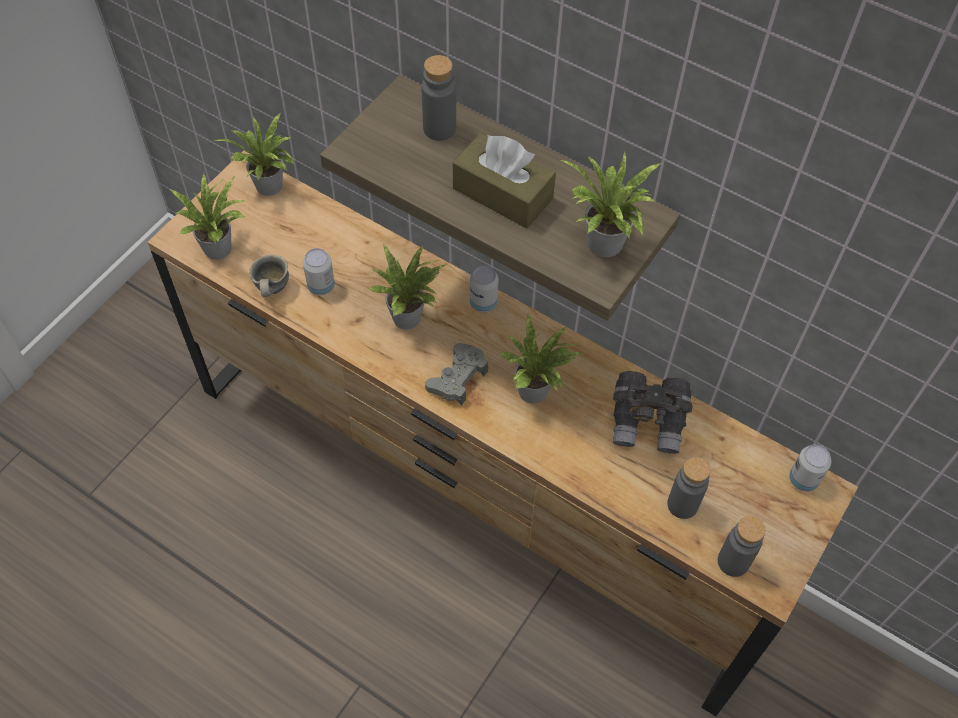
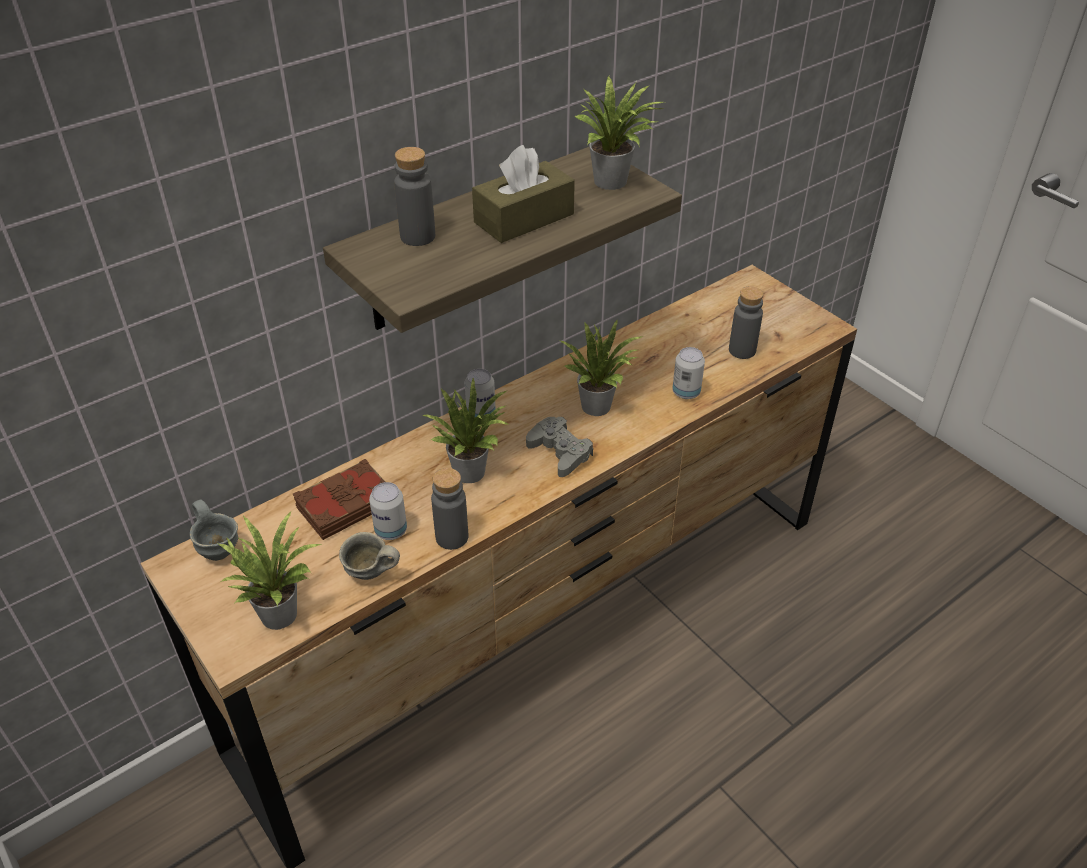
camera: 70 degrees left, 15 degrees down
(270, 188) = (220, 548): potted plant -> grey mug
(339, 246) = (345, 504): none -> brown book
(648, 421) = (656, 347): grey binoculars -> none
(733, 561) = (800, 339): grey bottle -> grey bottle (452, 537)
(803, 479) = (738, 286): can -> can (686, 392)

